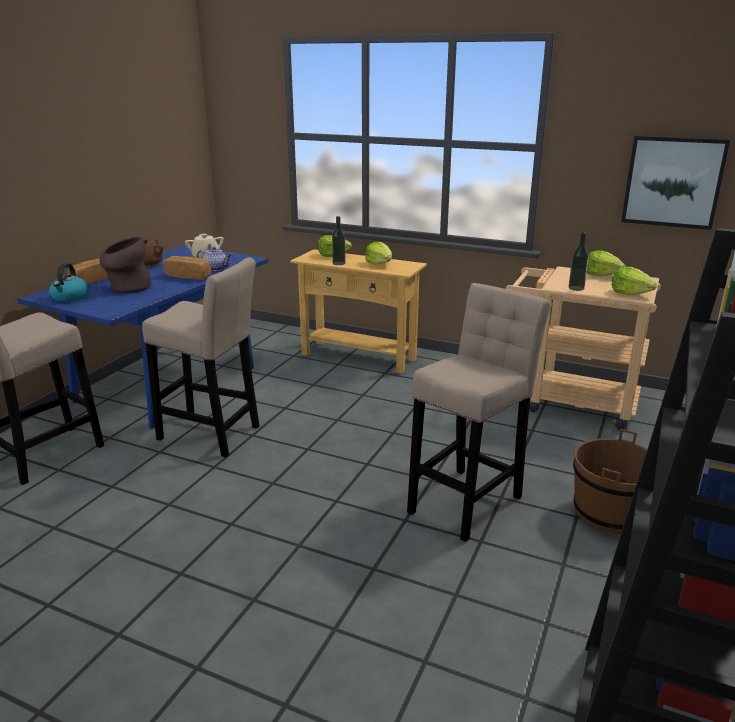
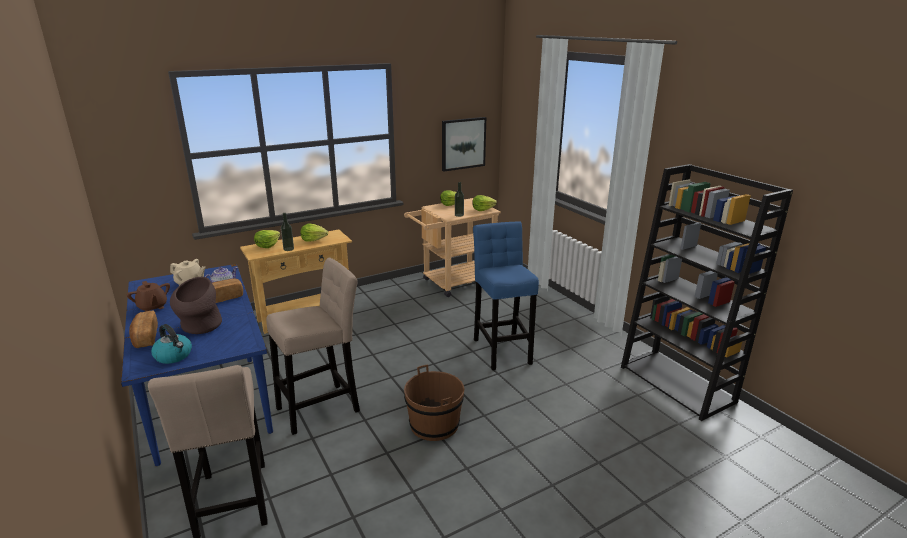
camera: 55 degrees left, 0 degrees up
(468, 501) = (501, 349): beige stool -> blue stool
(609, 513) = (548, 320): brown bucket -> brown bucket (434, 425)

